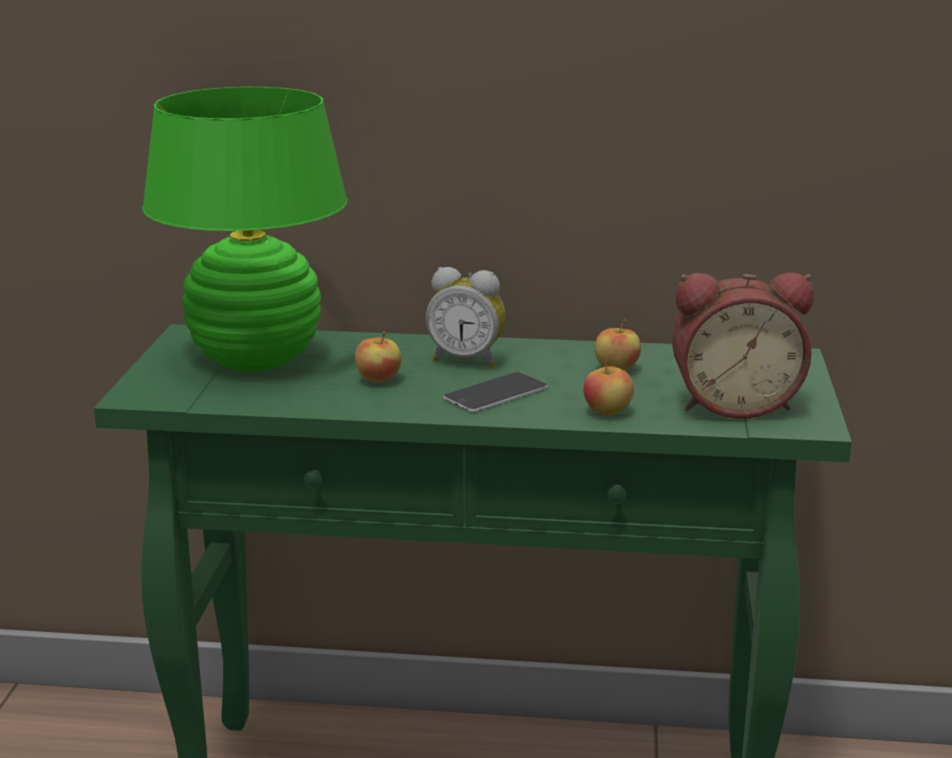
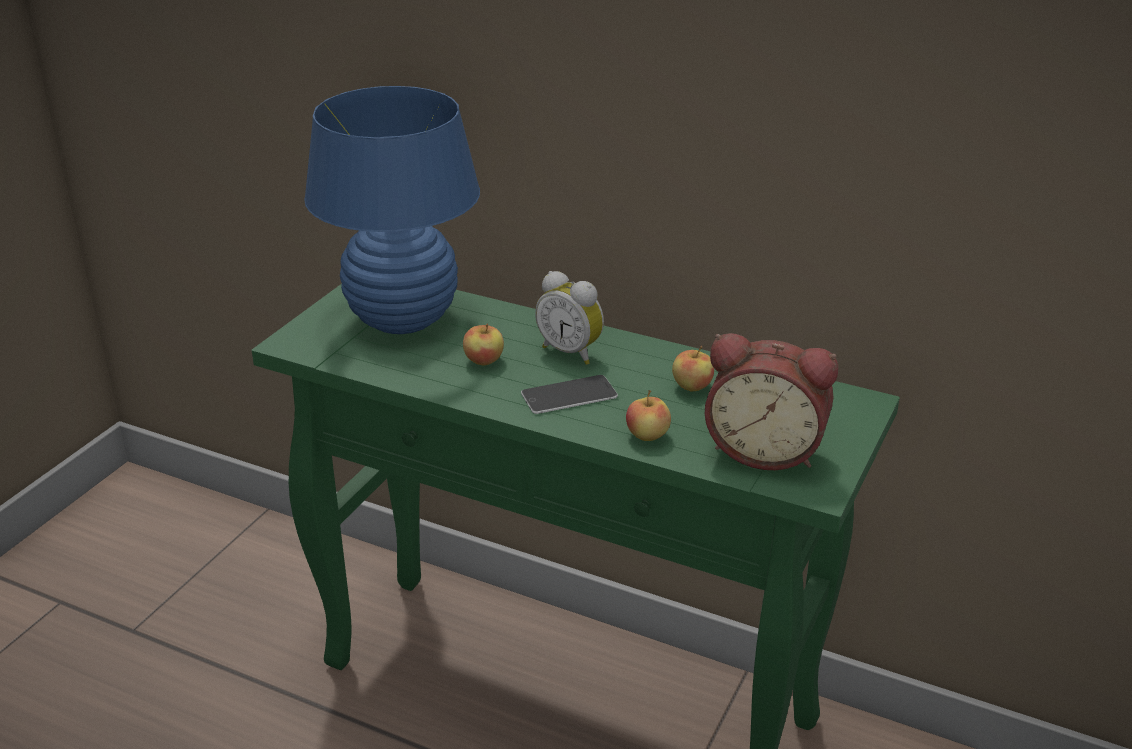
camera: 20 degrees right, 10 degrees up
(256, 359) = (403, 320): green table lamp -> blue table lamp

